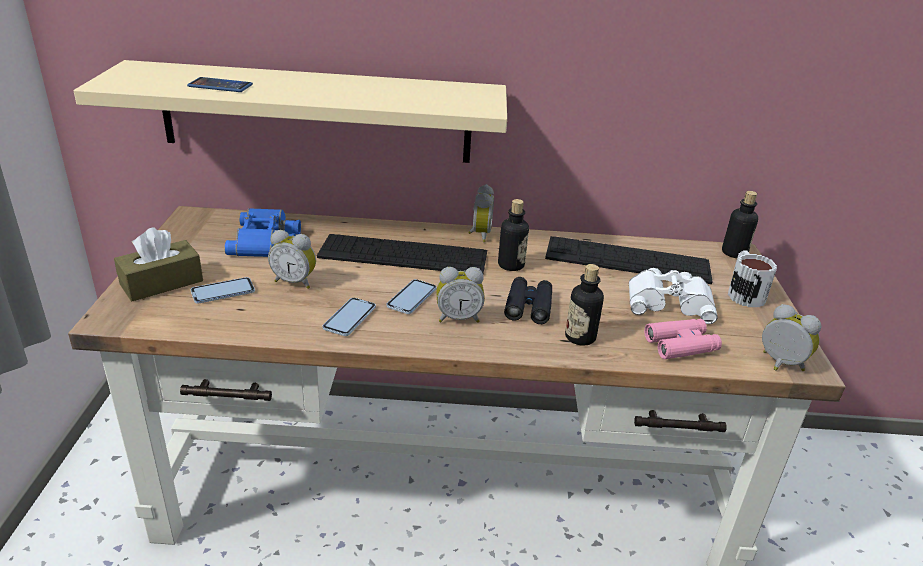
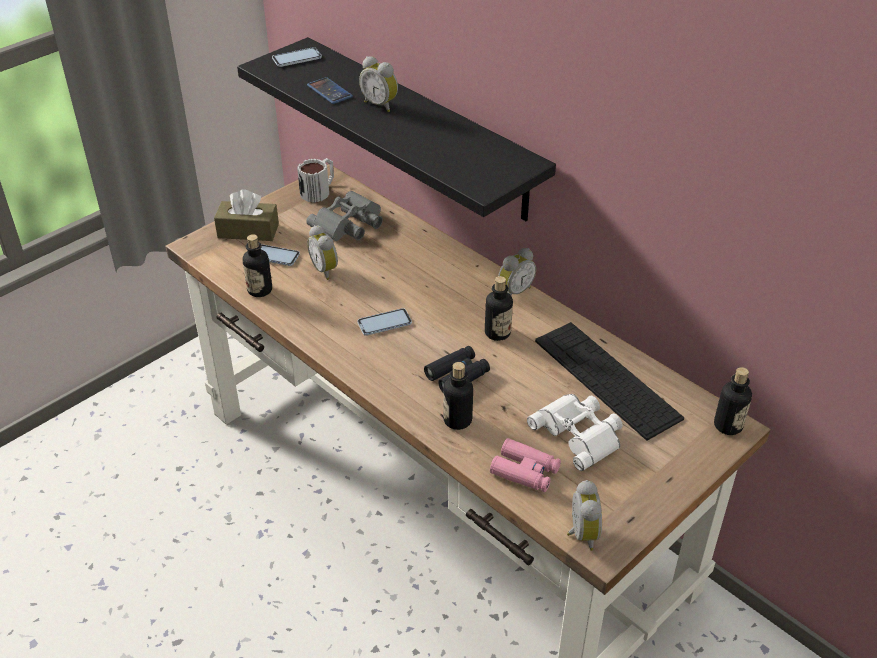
camera: 45 degrees right, 10 degrees up
(247, 325) = (260, 290): none -> bottle
(266, 240) = (349, 224): blue binoculars -> grey binoculars
(316, 113) = (421, 128): beige shelf -> black shelf
(349, 318) = (324, 317): phone -> phone (297, 58)
(403, 255) = (428, 282): keyboard -> none
(458, 318) = (394, 356): alarm clock -> alarm clock (381, 104)
(743, 293) = (663, 464): mug -> mug (319, 191)

